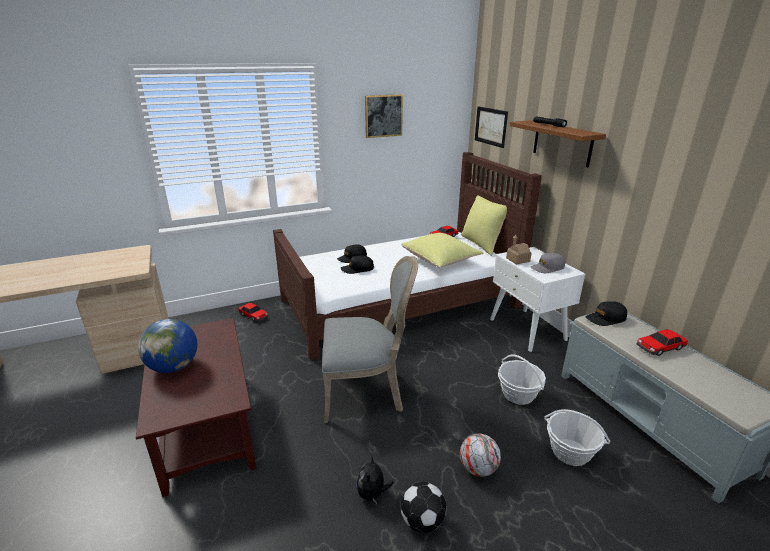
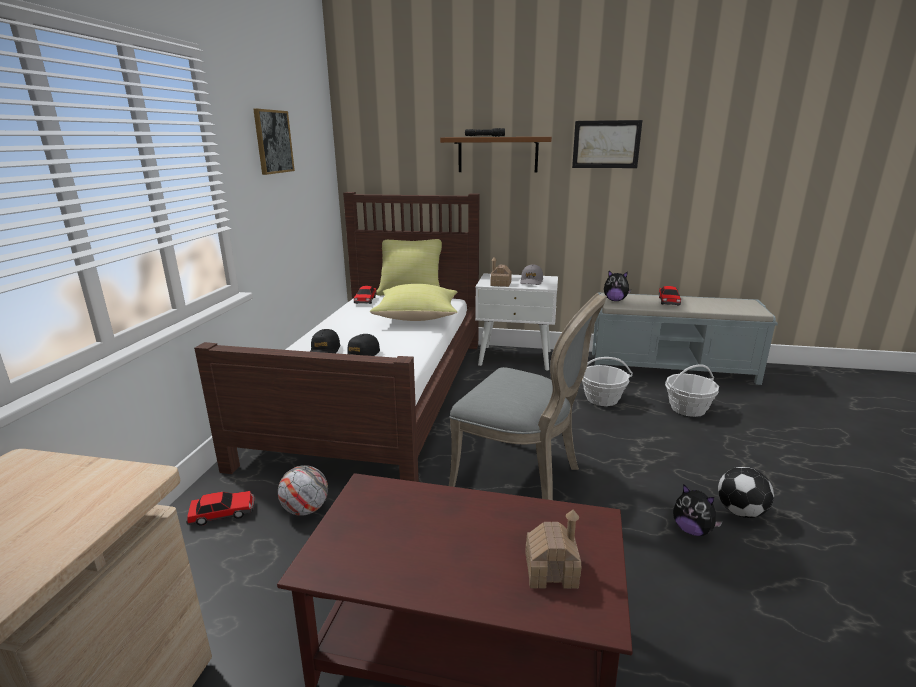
camera: 55 degrees left, 5 degrees down
(174, 367) = (445, 566): globe -> none
(183, 397) = (551, 570): none -> toy house
(366, 392) = (522, 475): grey chair -> grey chair turned 90 degrees clockwise
(478, 468) = (685, 456): football -> football (305, 509)
(491, 126) = (379, 154): picture -> picture (606, 144)
(605, 319) = (615, 300): black cap -> plush toy

